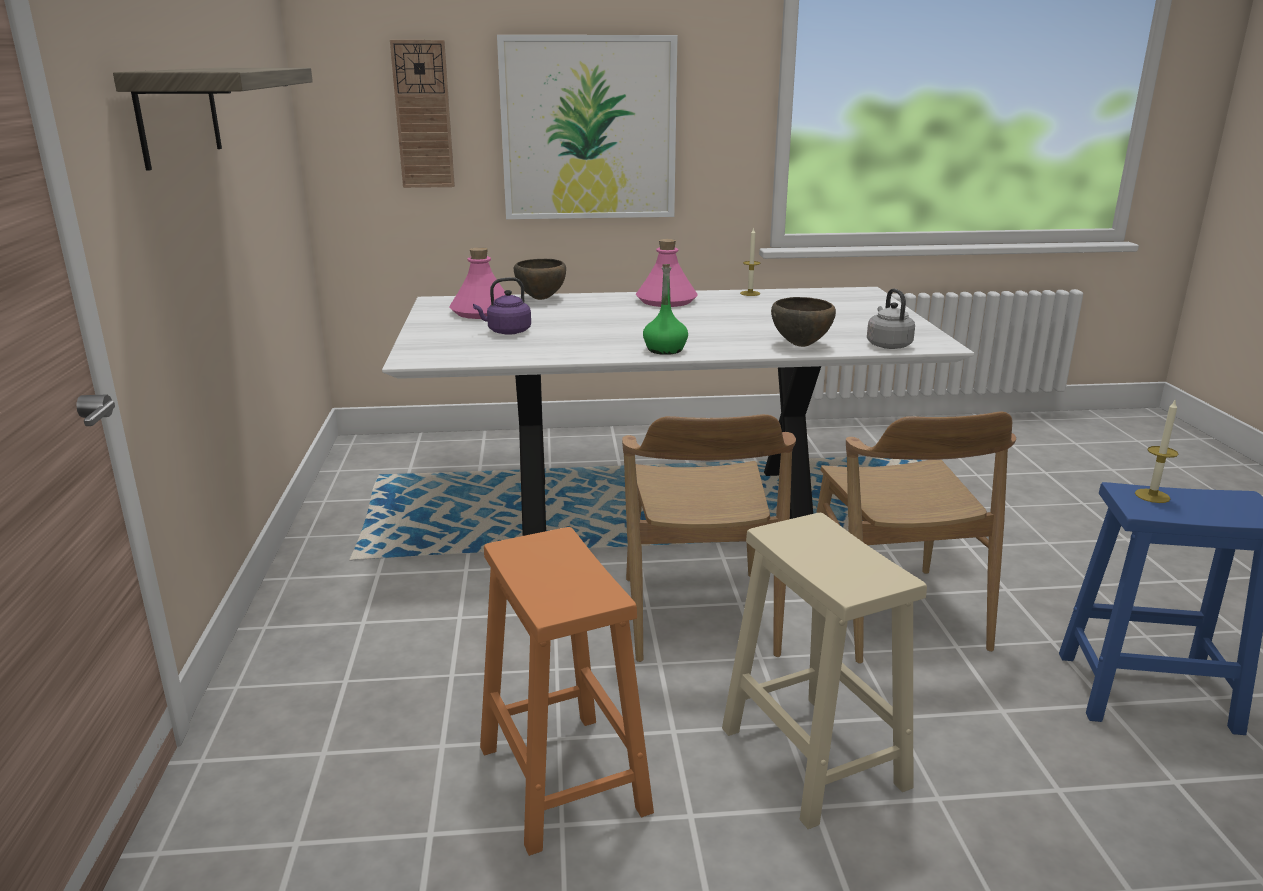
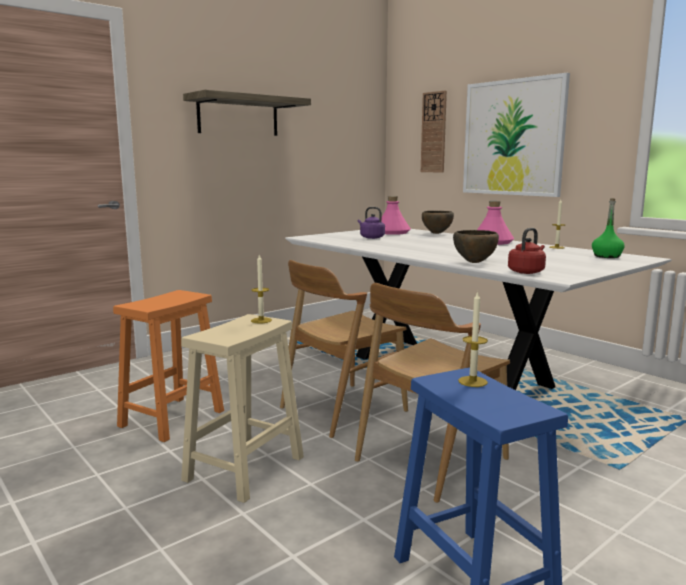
camera: 55 degrees right, 10 degrees down
(665, 350) = (402, 251): green bottle -> green bottle (606, 256)
(802, 530) = (261, 320): none -> candle
(887, 345) = (527, 272): grey kettle -> red kettle

